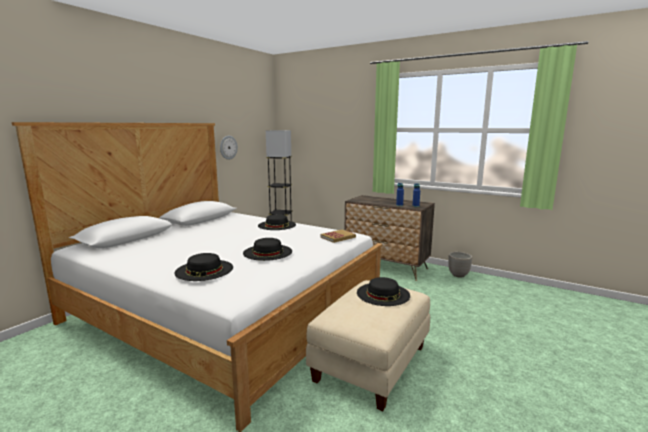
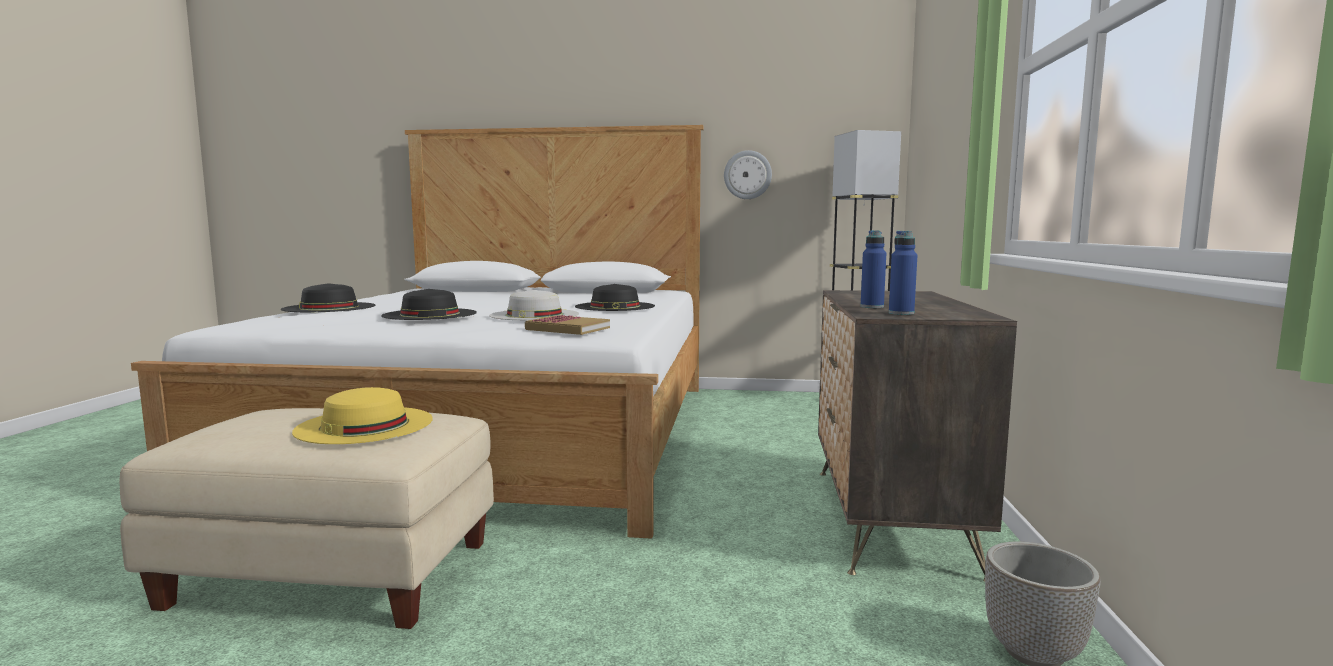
camera: 65 degrees right, 5 degrees down
(288, 237) = (534, 315): none -> white hat
(383, 294) = (364, 425): black hat -> yellow hat

